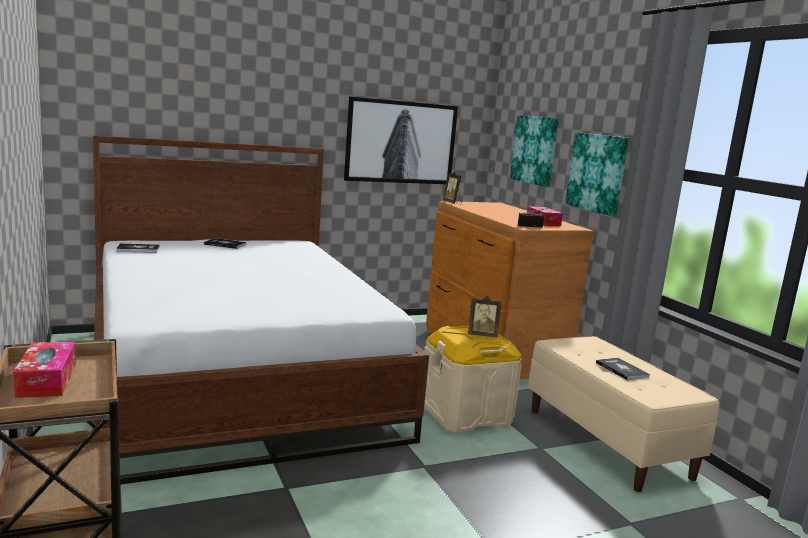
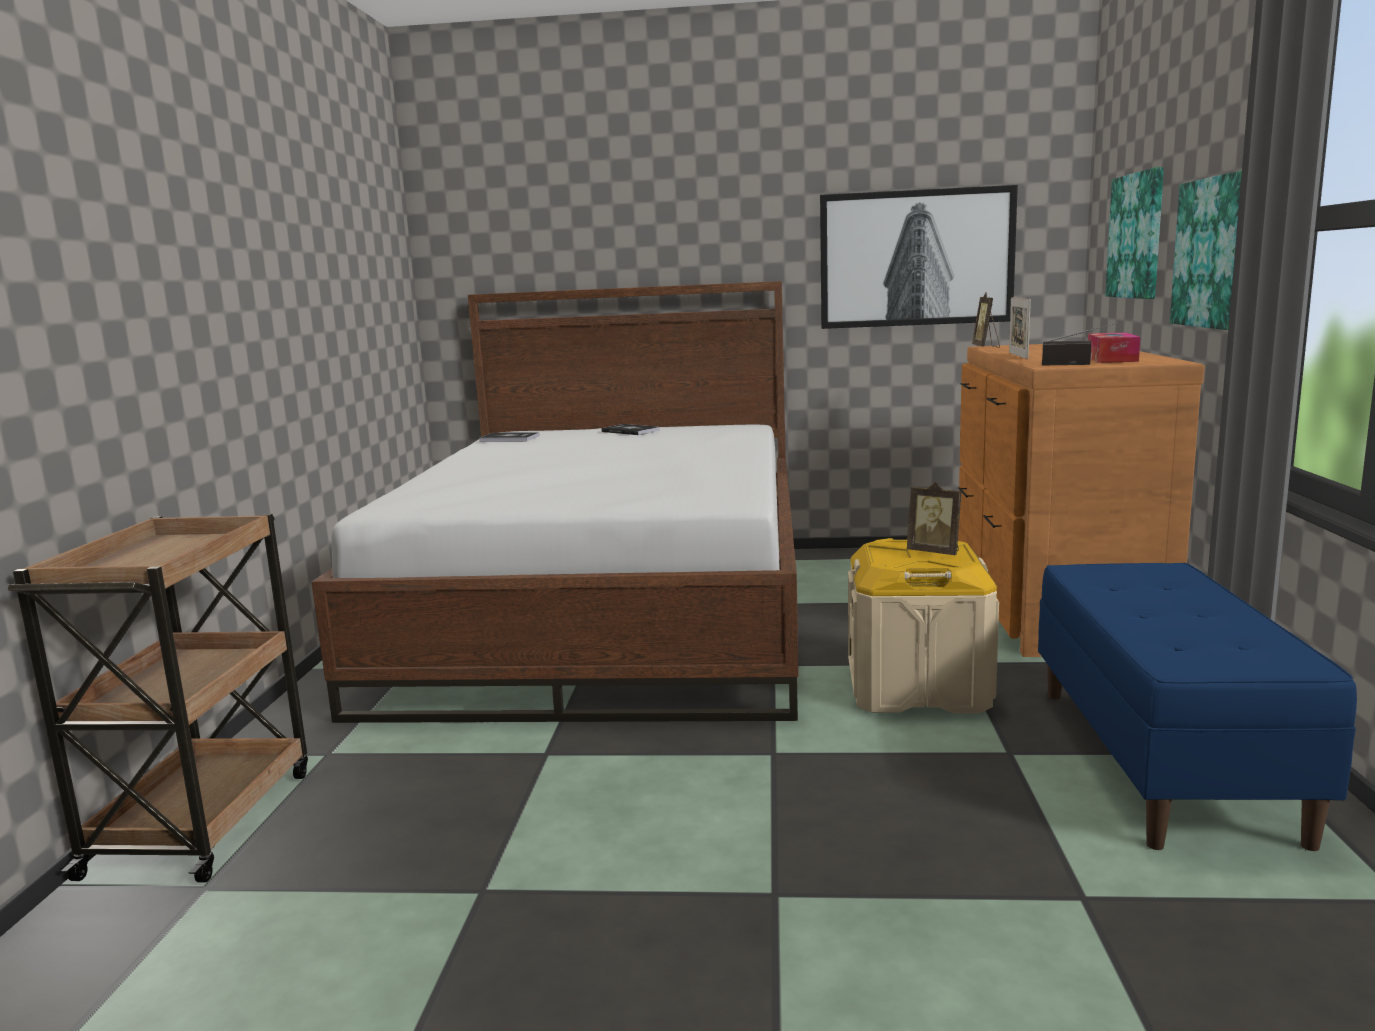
camera: 30 degrees right, 0 degrees up
(47, 380) = (155, 553): tissue box -> none
(487, 214) = (1018, 355): none -> picture frame
(608, 442) = (1164, 760): beige bench -> blue bench
(622, 370) = (1172, 616): book -> none

